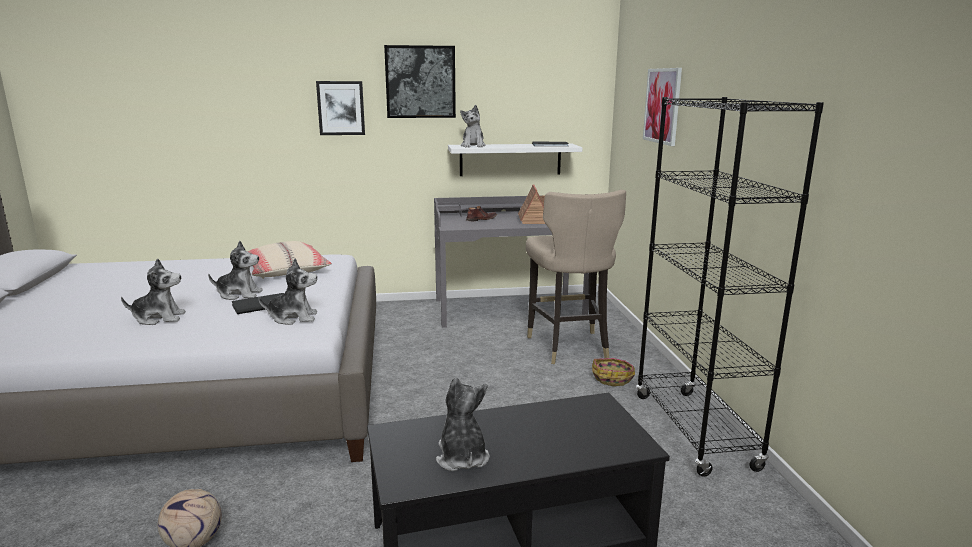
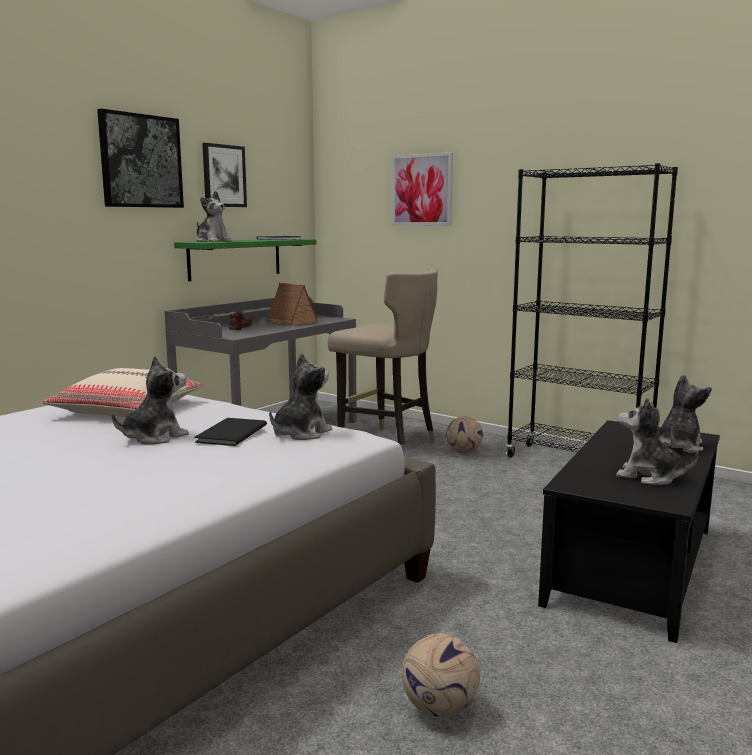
camera: 45 degrees left, 5 degrees down
(159, 318) = (137, 478): plush toy -> plush toy (678, 446)
(341, 108) = (45, 191): picture -> picture (224, 176)
(510, 159) = (235, 258): white shelf -> green shelf
(613, 378) = (464, 452): basket -> football

